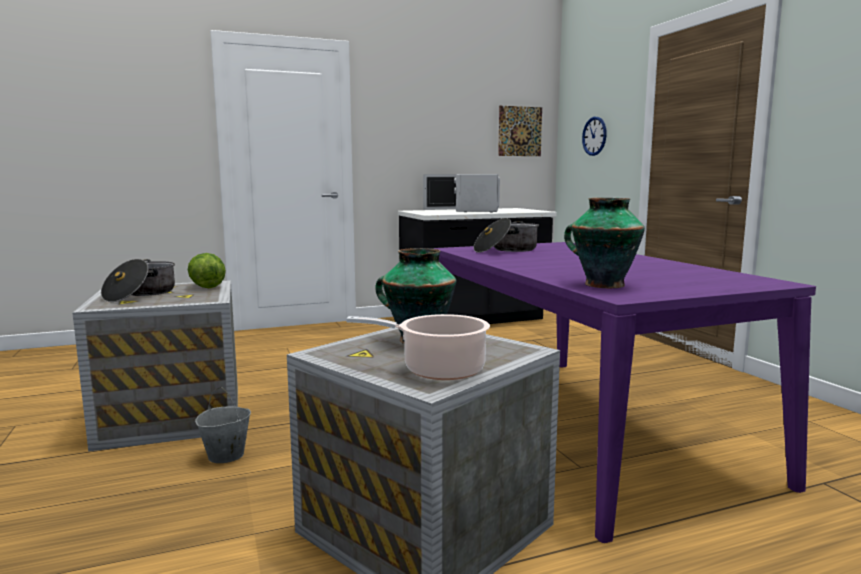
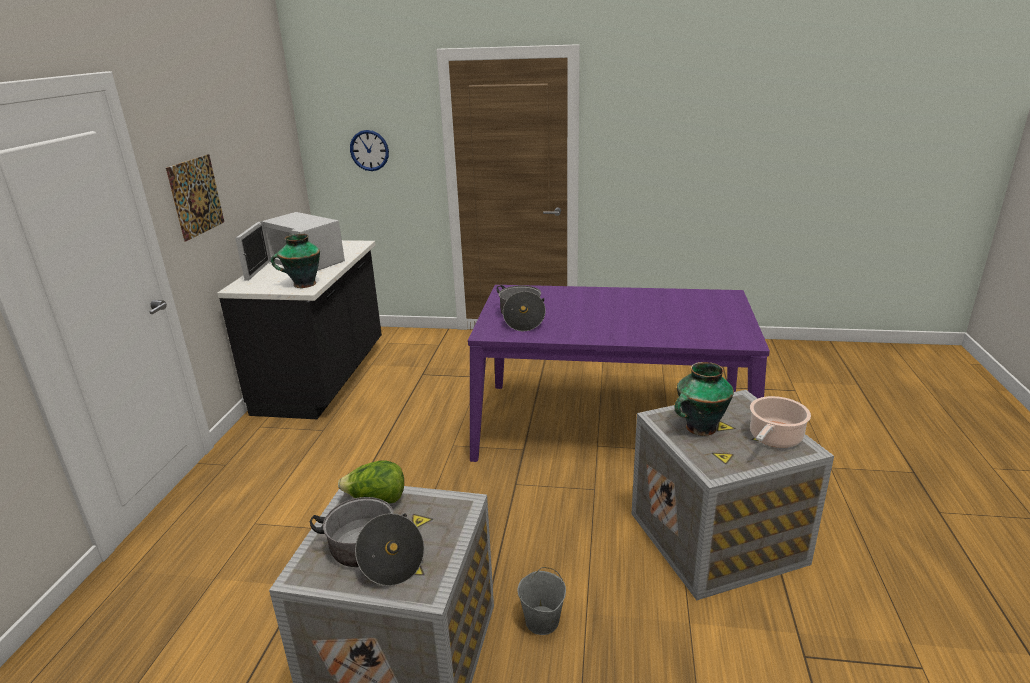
camera: 60 degrees left, 15 degrees up
(520, 131) = (277, 150): picture -> picture (196, 196)
(602, 284) = (708, 335): vase -> vase (303, 284)

